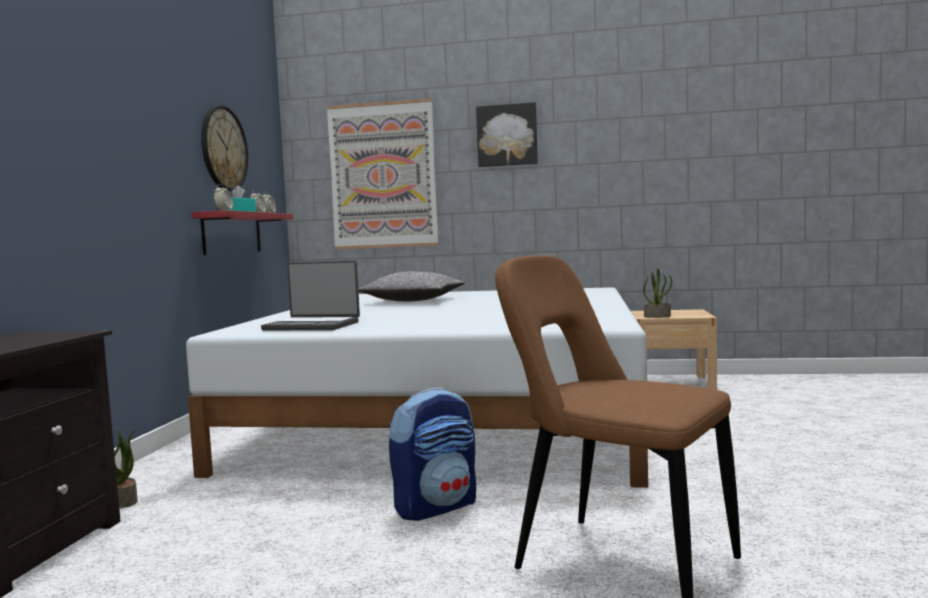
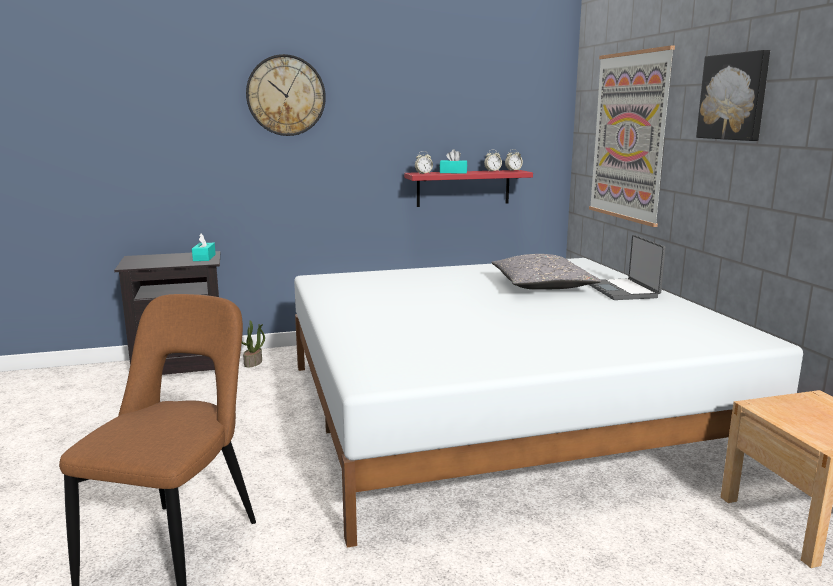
camera: 65 degrees right, 10 degrees up
(44, 334) = (204, 258): none -> turquoise tissue box
(223, 148) = (461, 114): wall clock -> wall clock (286, 95)
(313, 326) = (352, 290): laptop -> laptop (623, 291)
(436, 506) = (270, 456): backpack -> none
(657, 316) = (777, 413): potted plant -> none

